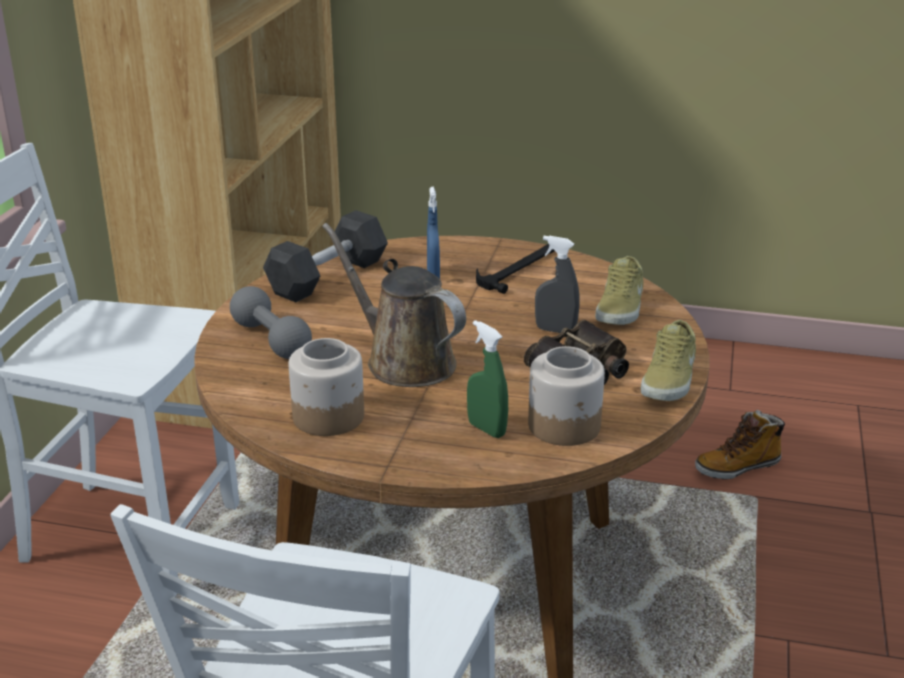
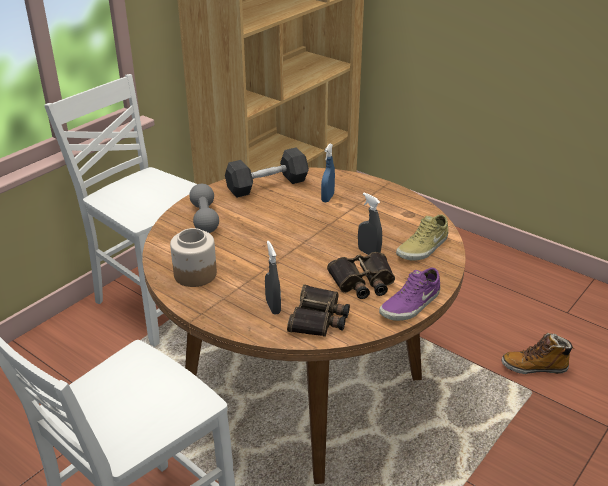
camera: 25 degrees right, 5 degrees up
(404, 361) = (264, 250): brown watering can -> none
(486, 429) = (273, 307): green spray bottle -> grey spray bottle
(517, 269) = (381, 205): hammer -> none
(565, 426) = (319, 318): jar -> binoculars
(670, 379) = (411, 305): beige shoe -> purple shoe

